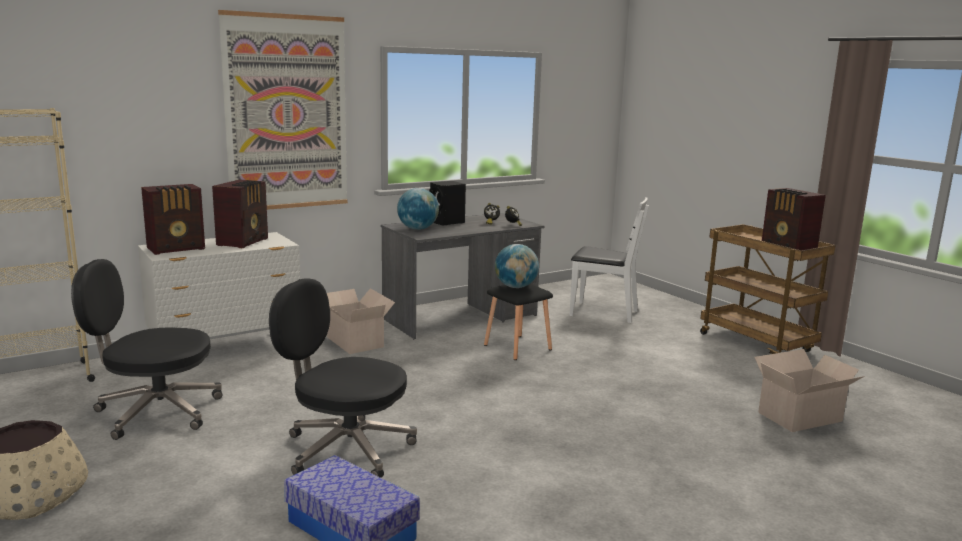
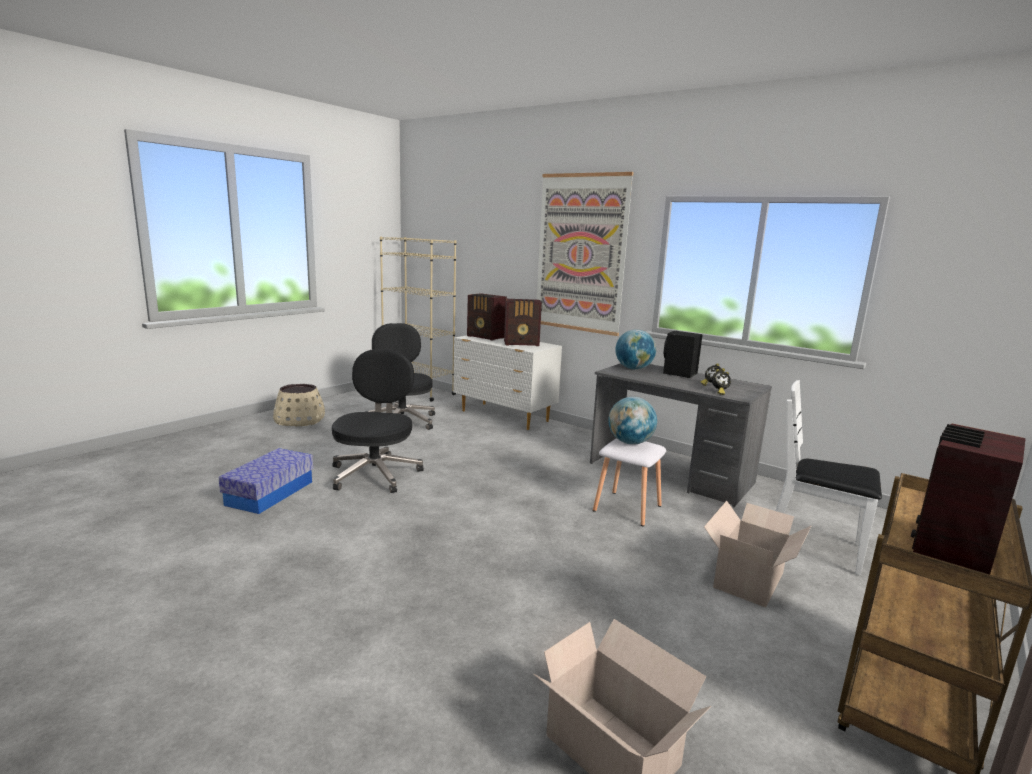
camera: 70 degrees right, 0 degrees up
(354, 341) = (560, 445): cardboard box -> cardboard box (750, 579)
(517, 348) = (626, 508): black stool -> white stool
(603, 313) = (814, 547): white chair -> white chair turned 120 degrees clockwise

